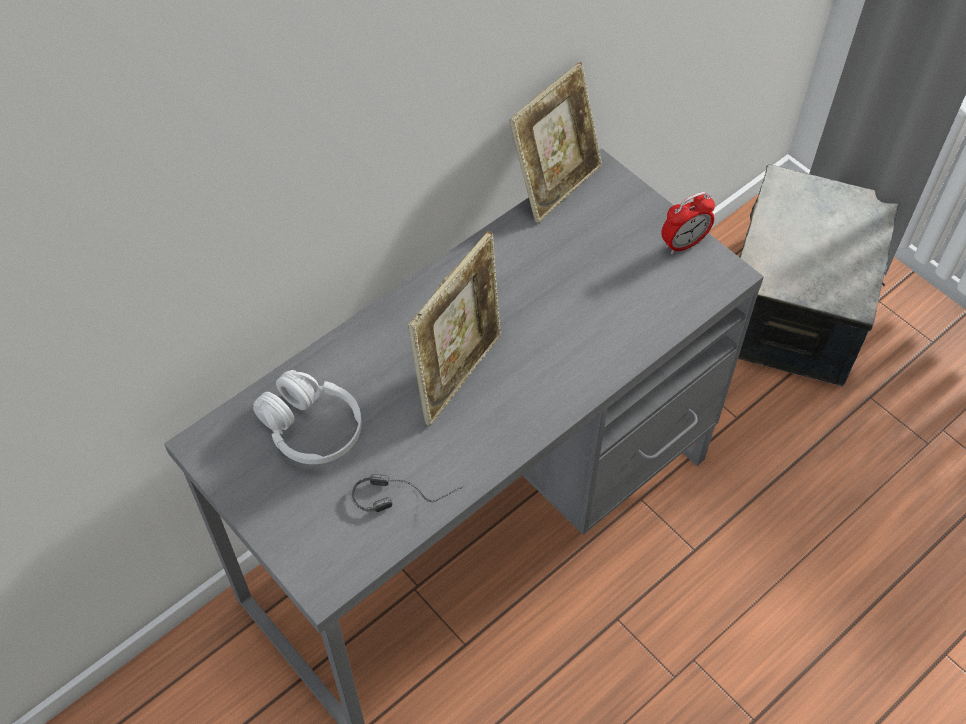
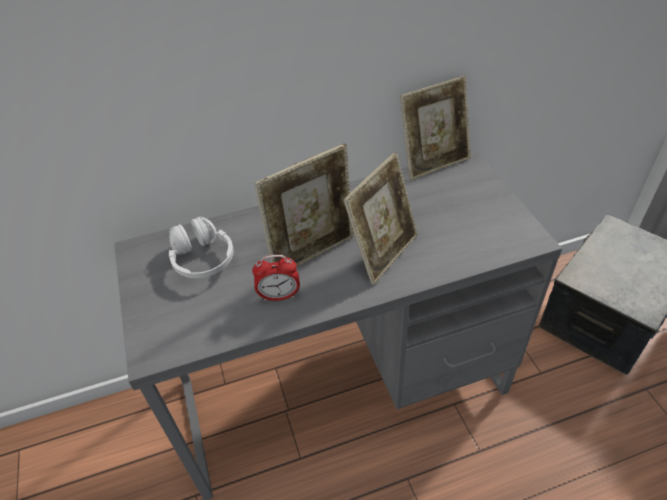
camera: 25 degrees right, 10 degrees down
(407, 493) = (237, 315): headphones -> none
(550, 347) = (383, 252): none -> picture frame
(683, 243) = (508, 214): alarm clock -> alarm clock (279, 296)

